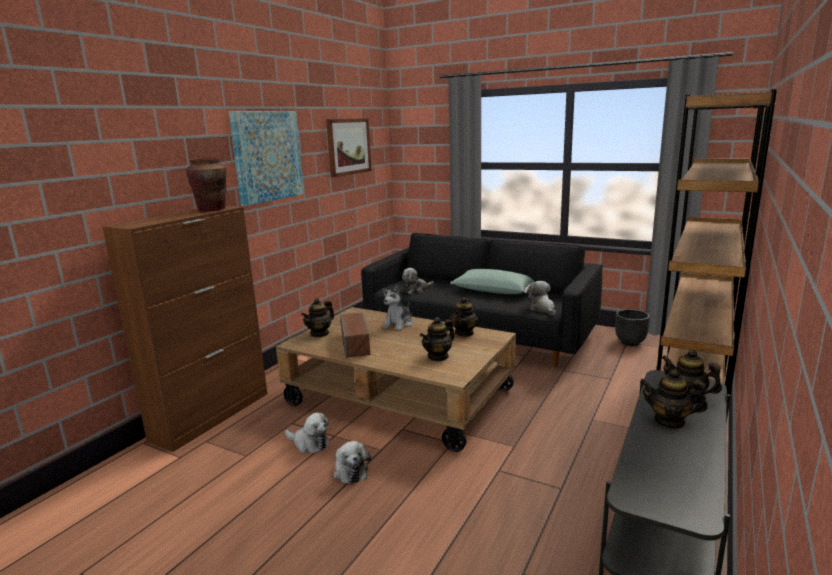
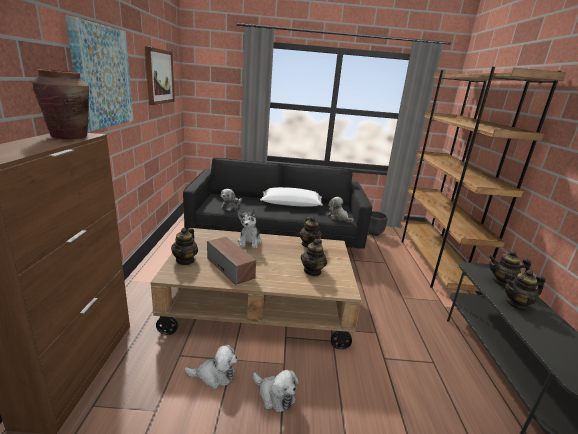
camera: 30 degrees left, 5 degrees up
(492, 292) = (291, 205): green pillow -> white pillow

